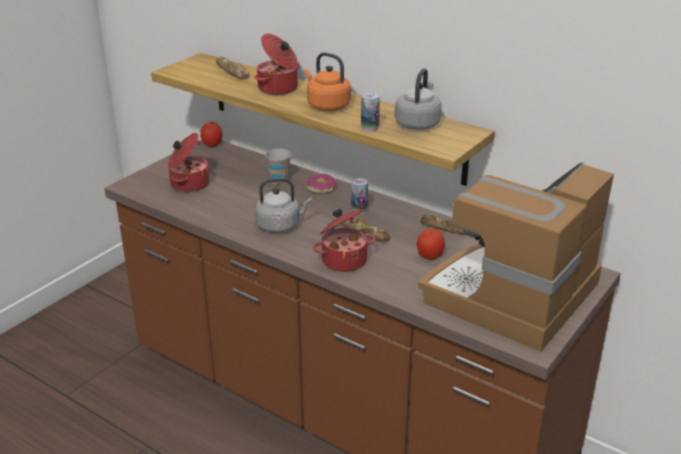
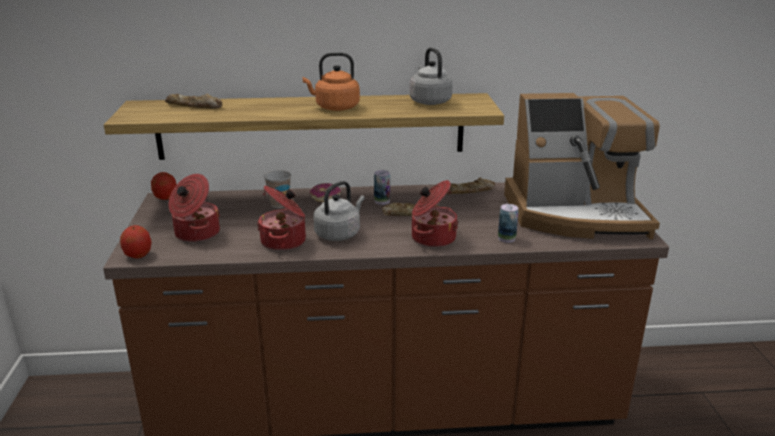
camera: 40 degrees left, 5 degrees down
(279, 88) = (266, 107): cooking pot -> cooking pot (285, 241)
(370, 128) = (402, 112): can -> can (506, 238)
(430, 256) = (485, 212): apple -> apple (138, 255)
(512, 295) = (576, 214): coffee machine -> coffee machine turned 90 degrees counterclockwise

